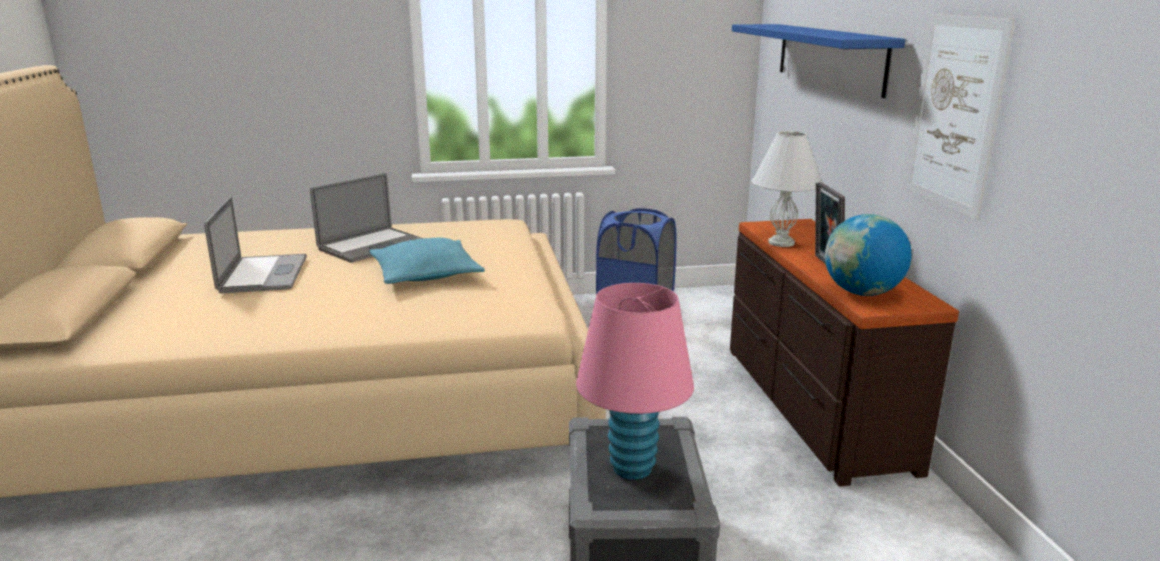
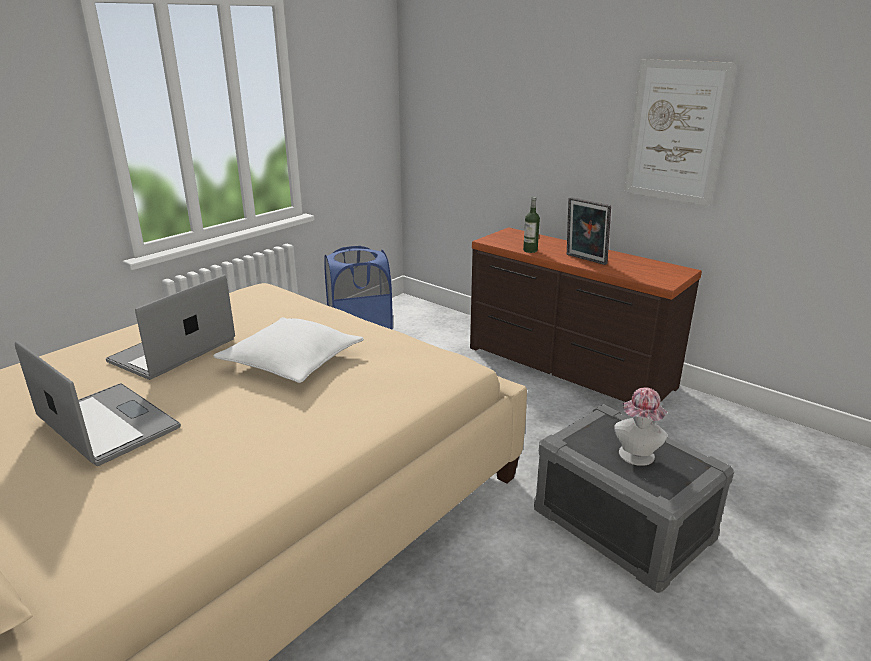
camera: 40 degrees left, 5 degrees up
(372, 245) = (173, 350): laptop -> laptop turned 150 degrees counterclockwise
(426, 275) = (292, 362): turquoise pillow -> white pillow
(632, 468) = (636, 458): pink table lamp -> hat
(782, 243) = (530, 250): white table lamp -> bottle
(829, 57) = (509, 95): blue shelf -> none
(862, 293) = (641, 274): globe -> none

